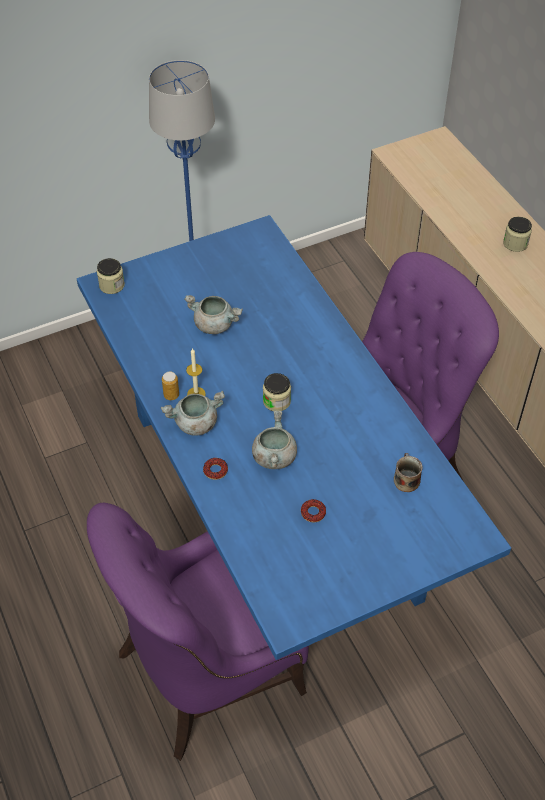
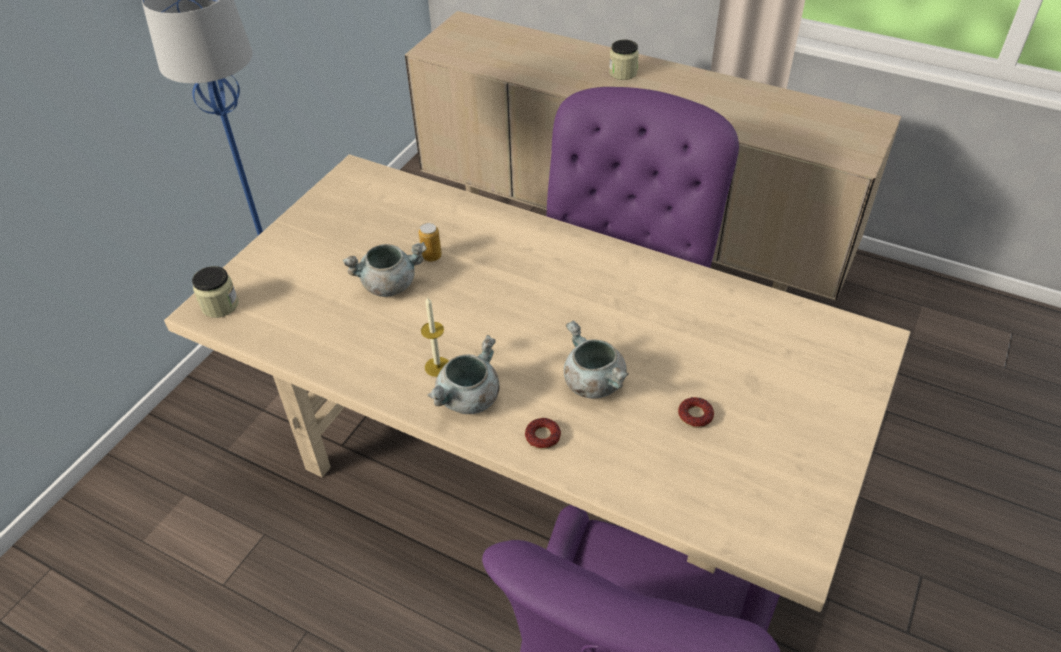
camera: 35 degrees left, 5 degrees down
(171, 395) = (408, 384): can -> can (432, 256)
(274, 505) = (537, 472): blue dining table -> beige dining table
(276, 401) = (537, 324): jar -> none
(406, 479) = (748, 325): mug -> none

